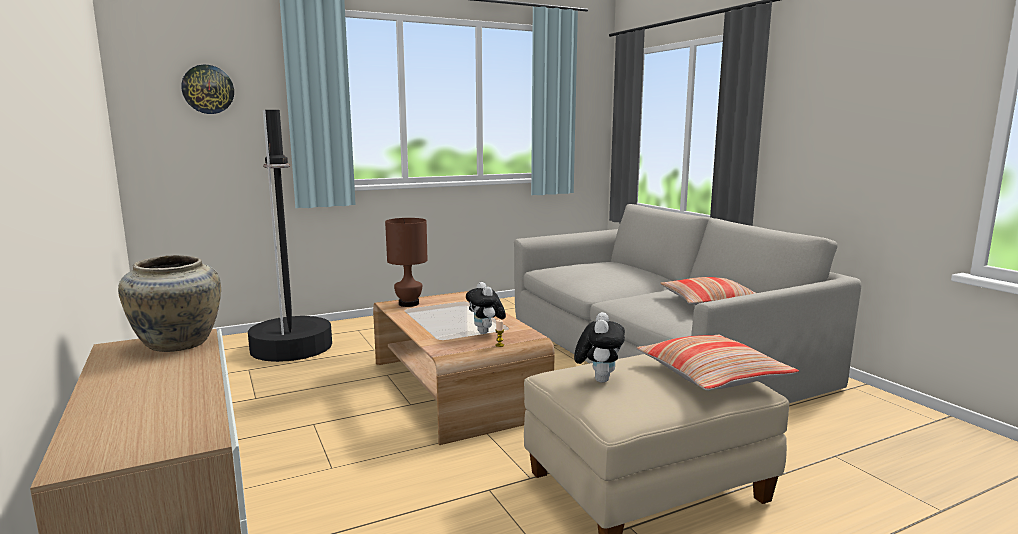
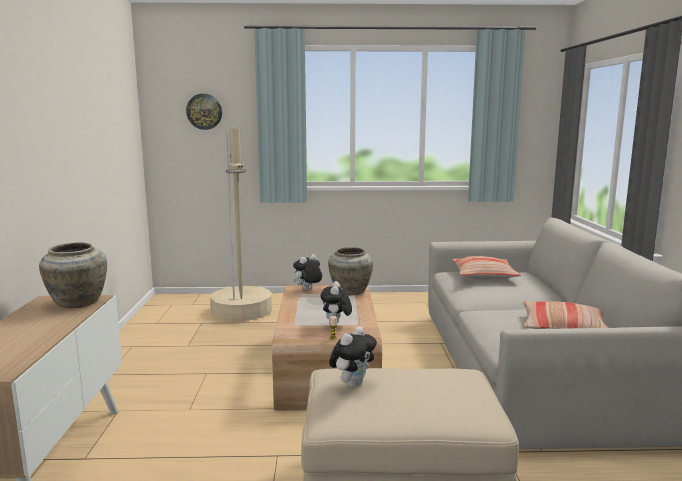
camera: 25 degrees right, 0 degrees up
(291, 348) = (241, 310): black floor lamp -> beige floor lamp
(409, 304) = (308, 290): brown table lamp -> plush toy
(459, 300) = (349, 292): none -> beige vase
(712, 376) = (459, 402): pillow -> pillow (484, 276)

